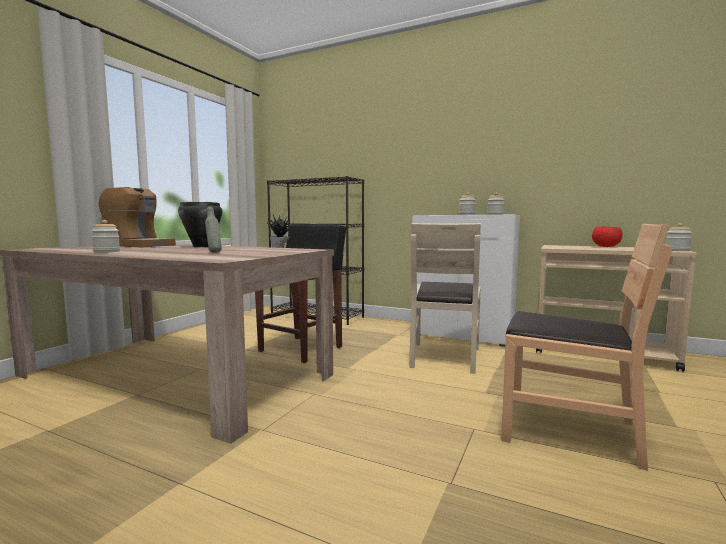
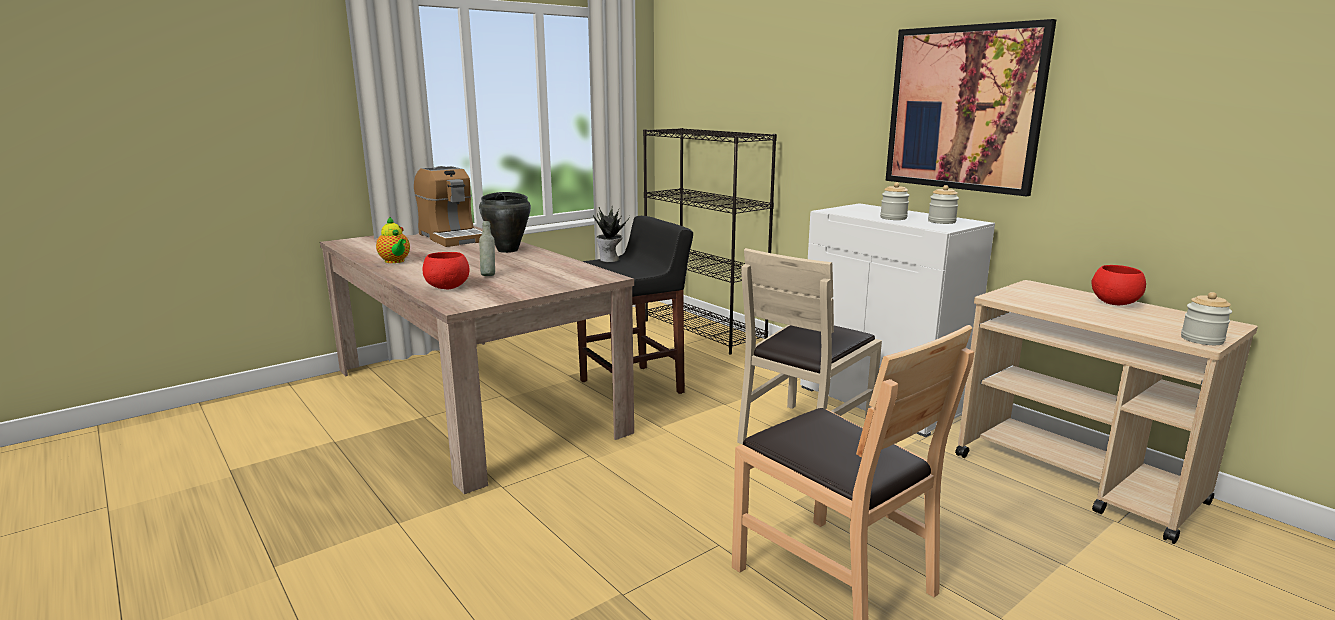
camera: 25 degrees right, 10 degrees up
(106, 251) = (395, 261): jar -> teapot
(190, 256) = (447, 288): none -> red bowl
(492, 153) = (963, 108): none -> picture

